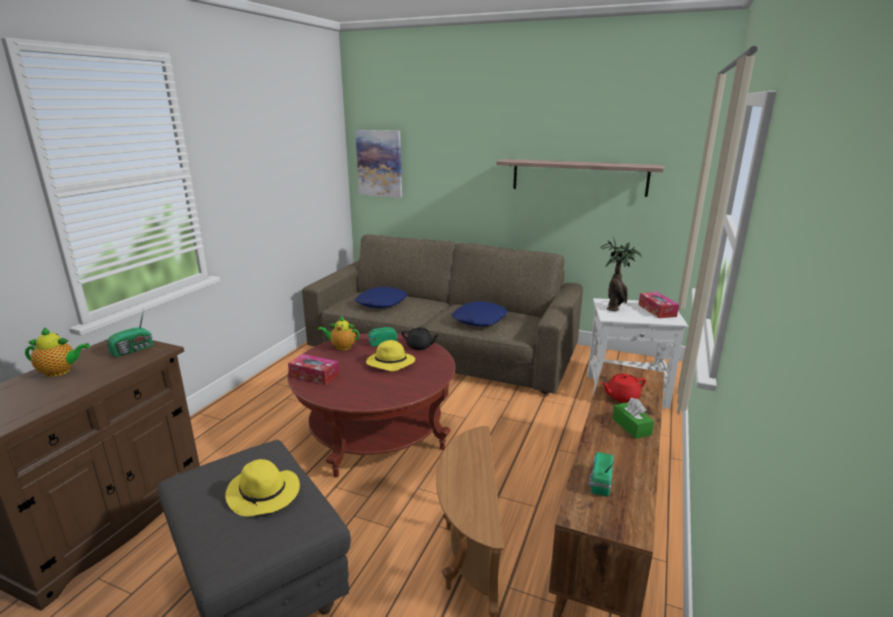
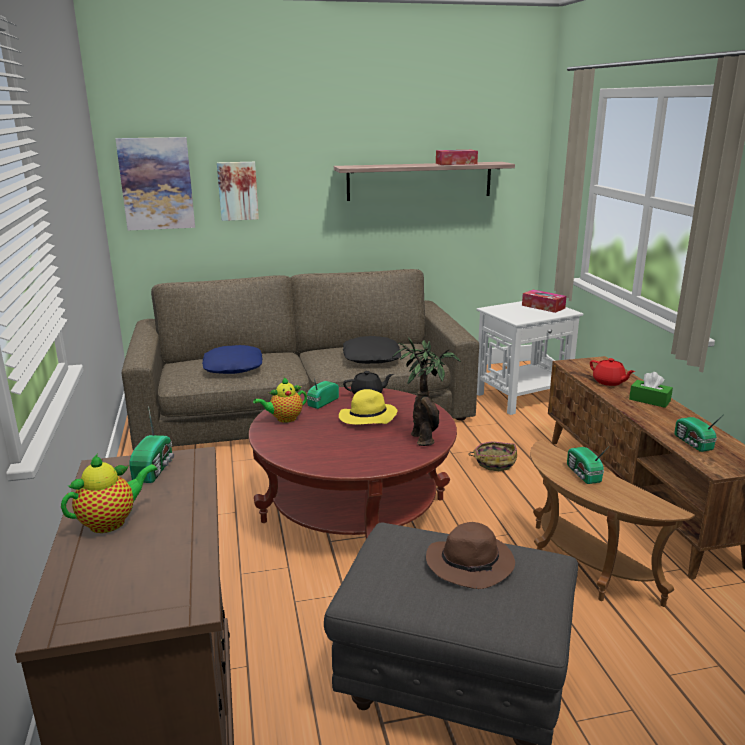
camera: 35 degrees left, 0 degrees up
(264, 494) = (471, 564): yellow hat -> brown hat
(314, 375) = (308, 454): tissue box -> tissue box (456, 163)
(432, 173) = (237, 191): none -> picture
(470, 468) = (583, 474): none -> radio
(480, 319) = (372, 357): blue pillow -> black pillow
(523, 437) = (494, 462): none -> basket
(615, 307) = (508, 311): potted plant -> potted plant (423, 437)
(621, 397) = (609, 382): red teapot -> red teapot turned 75 degrees counterclockwise

